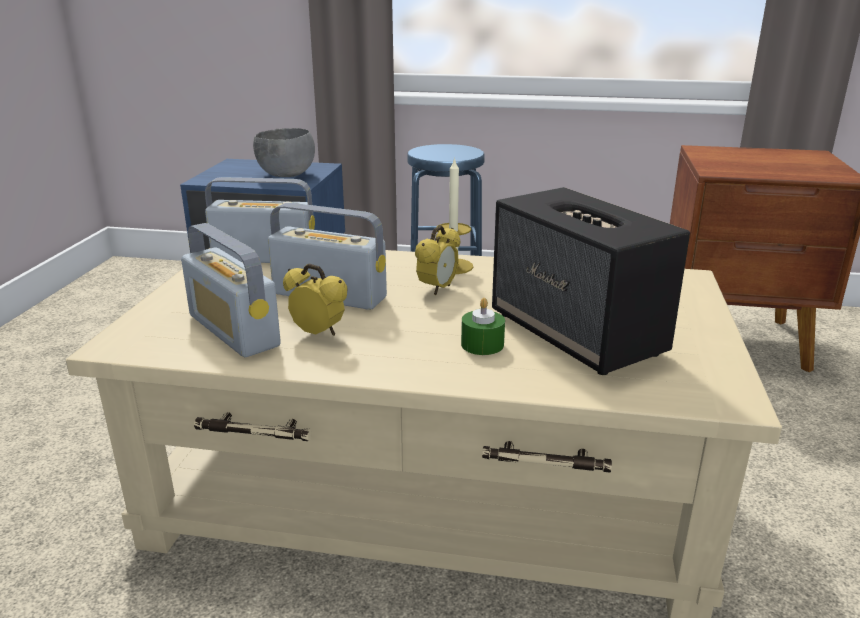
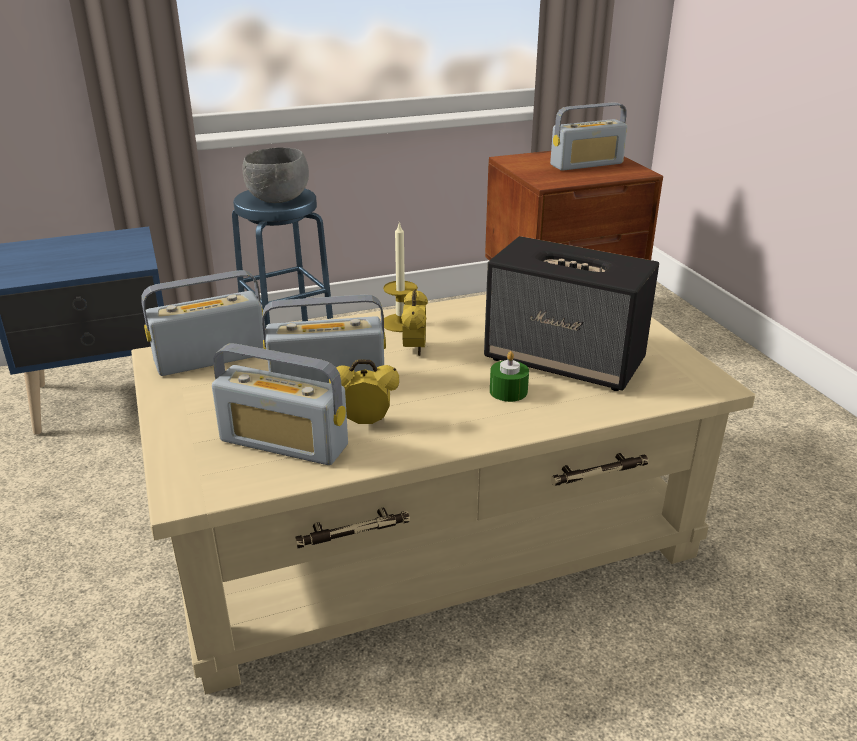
camera: 30 degrees left, 5 degrees up
(286, 175) = (105, 254): grey bowl -> grey bowl (278, 200)
(785, 163) = (586, 164): none -> radio

